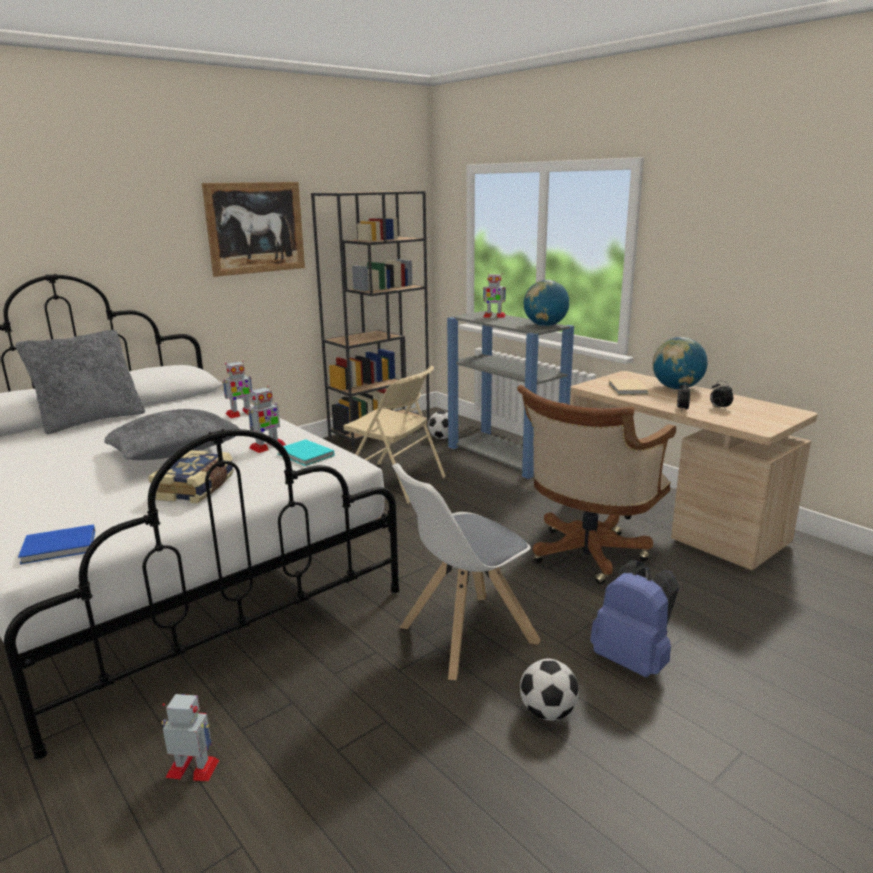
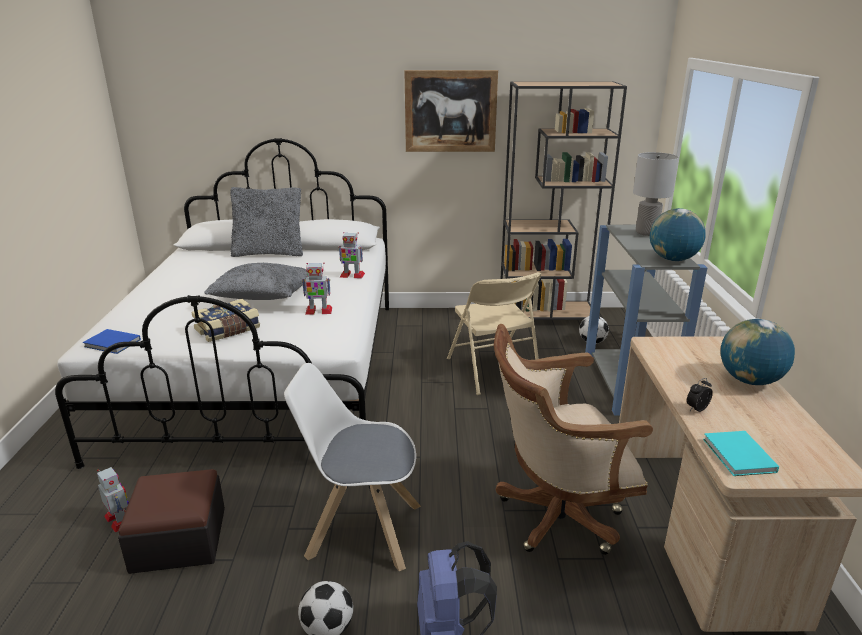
camera: 40 degrees right, 5 degrees up
(300, 741) = (179, 539): none -> ottoman
(305, 455) = (326, 328): turquoise book -> turquoise book (738, 456)
(494, 316) = (646, 234): toy robot -> grey table lamp
(627, 389) = (685, 361): beige book -> none
(719, 408) = (747, 425): alarm clock -> none

